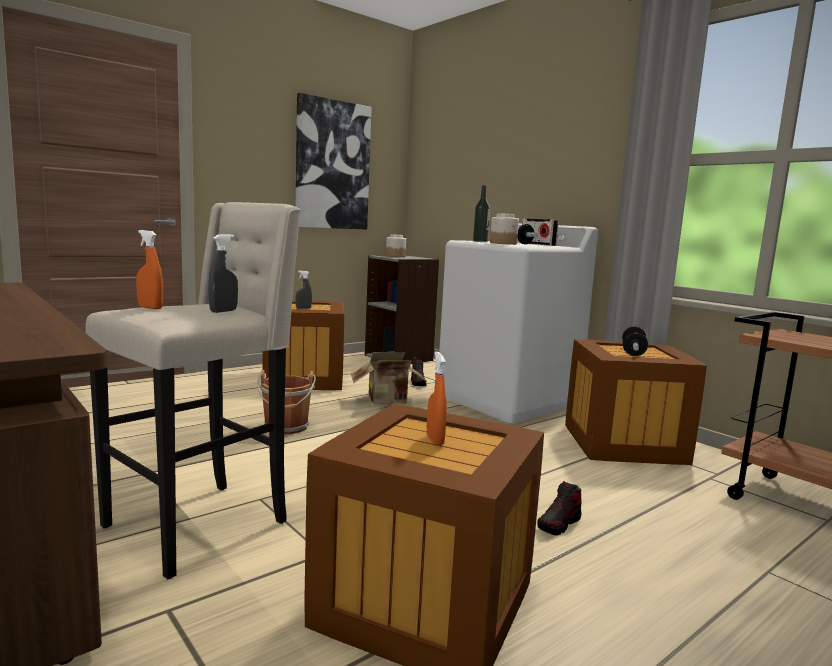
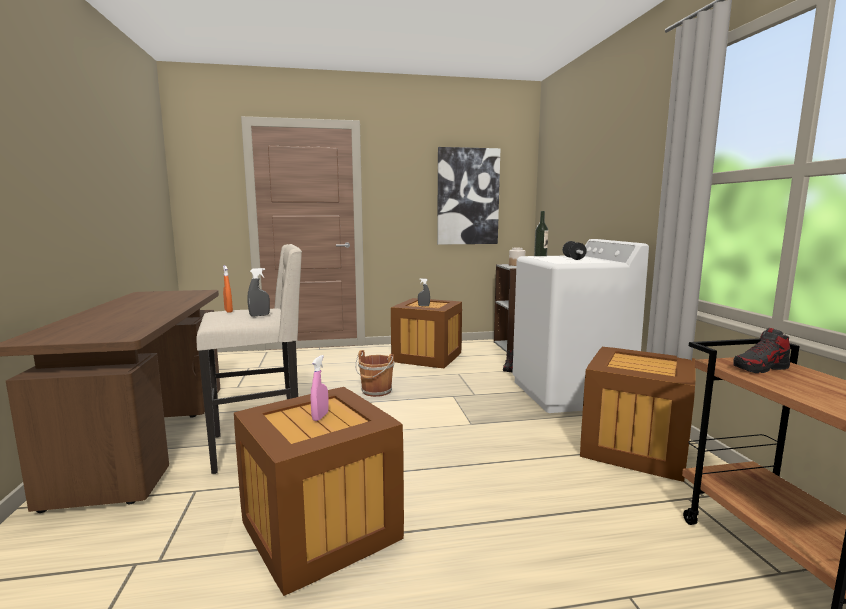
camera: 30 degrees right, 0 degrees up
(389, 401) = (468, 381): cardboard box -> none
(435, 440) = (320, 416): orange spray bottle -> pink spray bottle
(503, 243) = (552, 260): jar -> none
(537, 244) = (594, 259): radio -> none
(559, 524) = (483, 502): shoe -> shoe (760, 368)
(633, 352) = (640, 364): dumbbell -> none

